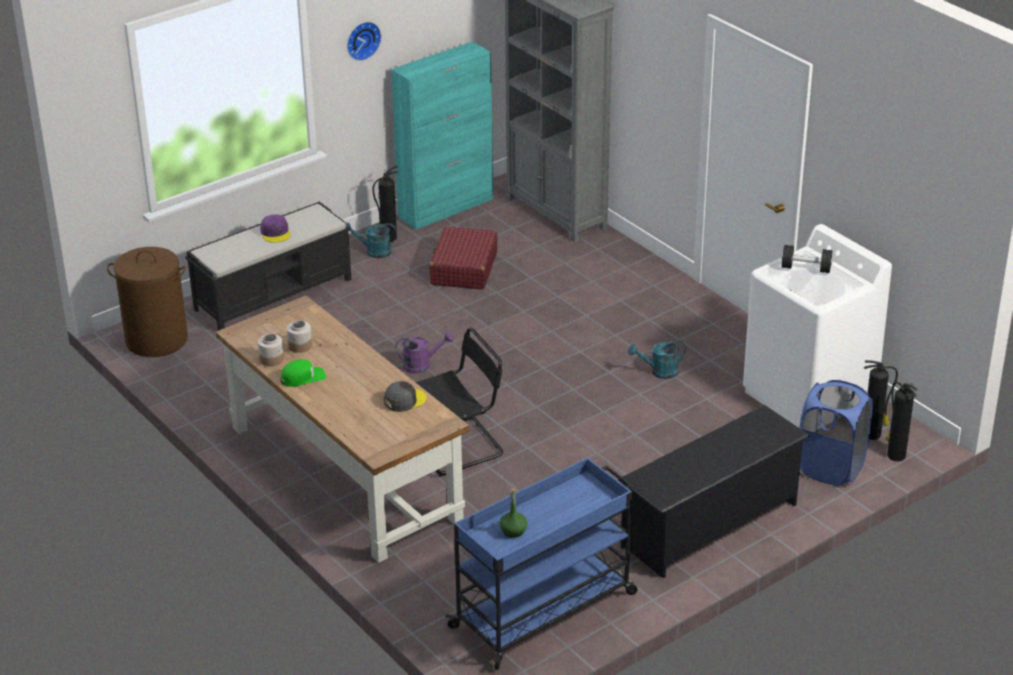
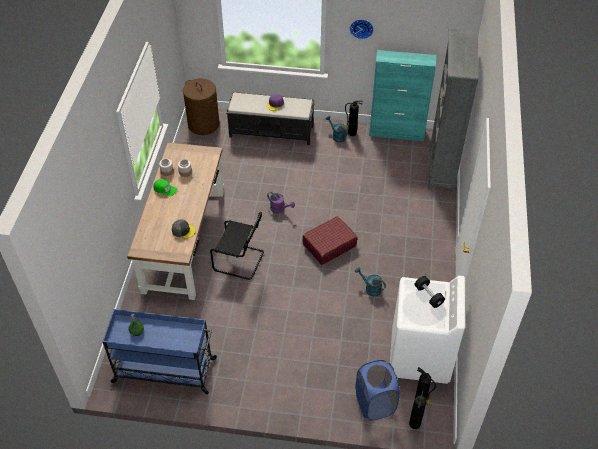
camera: 45 degrees right, 15 degrees up
(463, 269) = (361, 171): red suitcase -> red suitcase (329, 245)
(710, 525) = (282, 387): black shoe rack -> none

